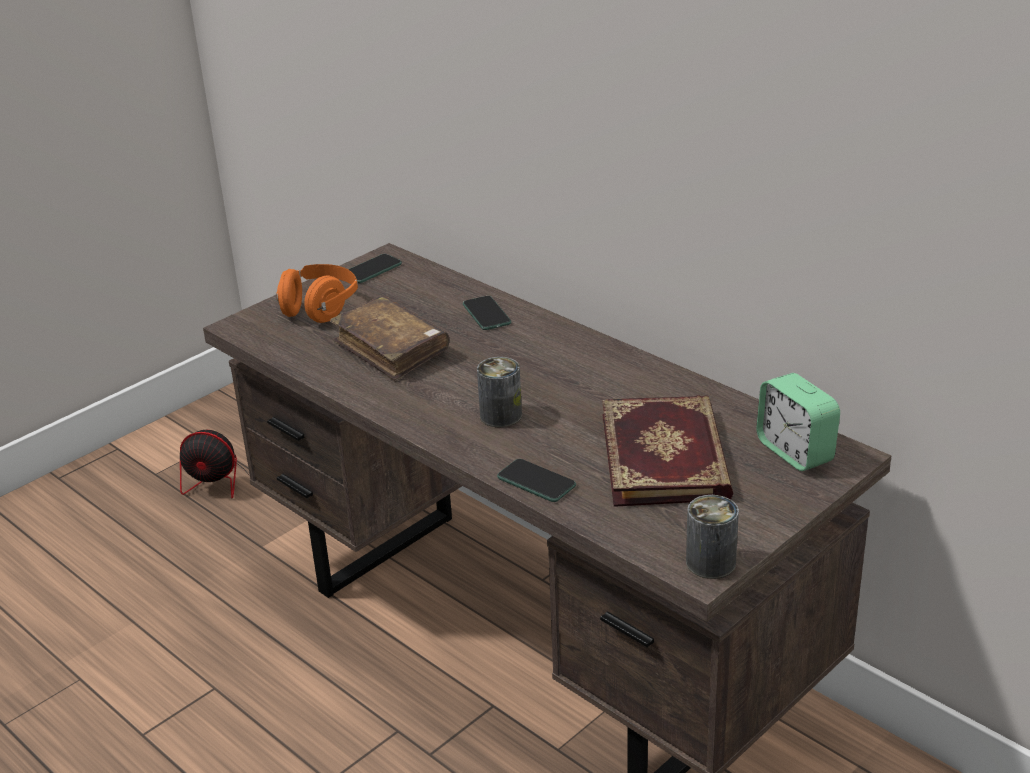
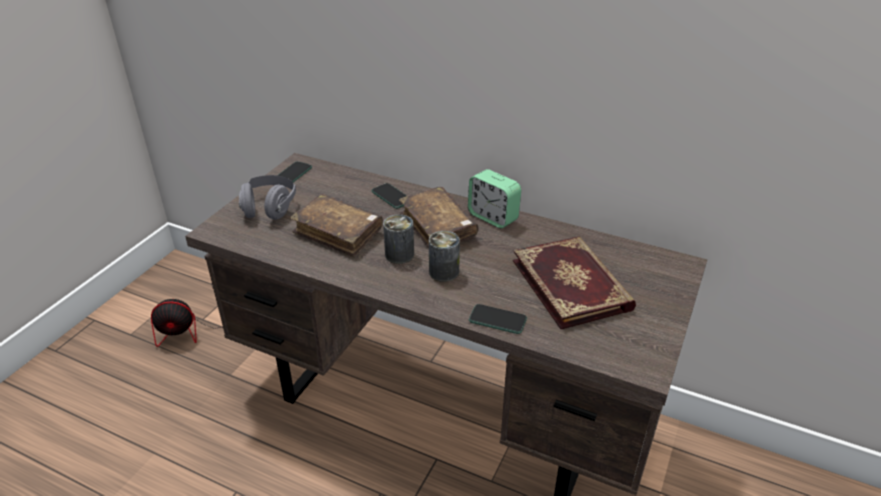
camera: 20 degrees left, 5 degrees up
(320, 309) = (269, 208): orange headphones -> grey headphones
(526, 360) = (438, 227): none -> brown book
(710, 562) = (649, 361): can -> can (399, 254)
(795, 452) = (649, 267): alarm clock -> alarm clock (493, 217)

